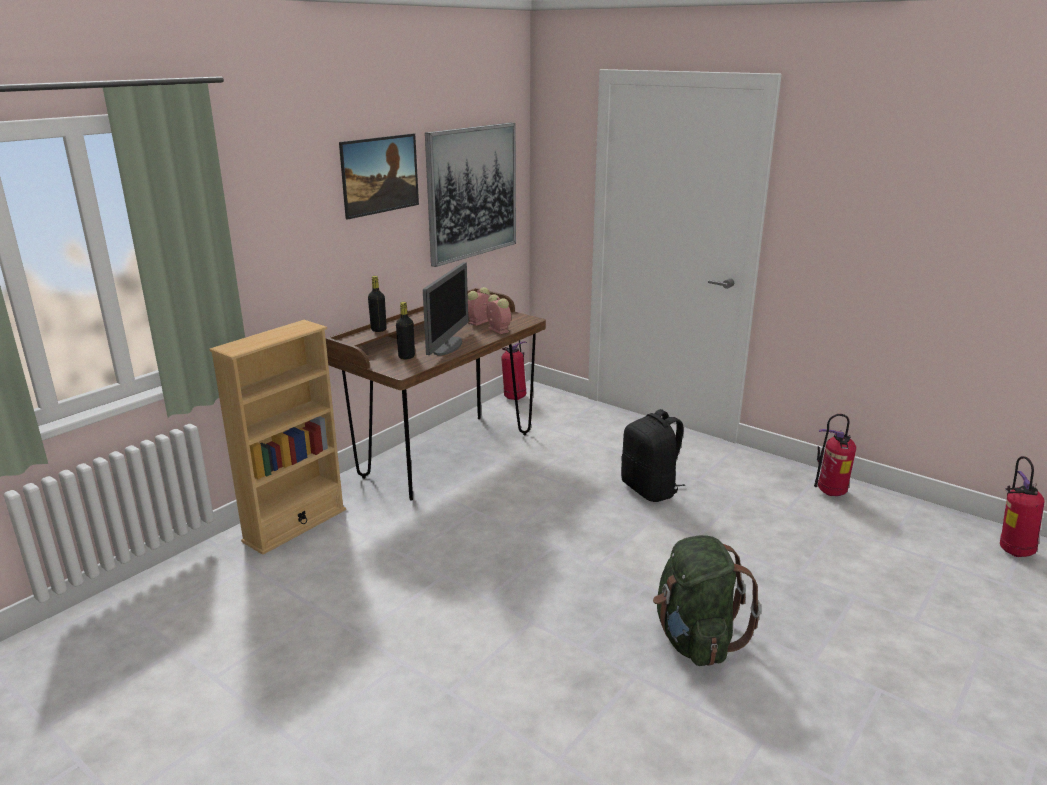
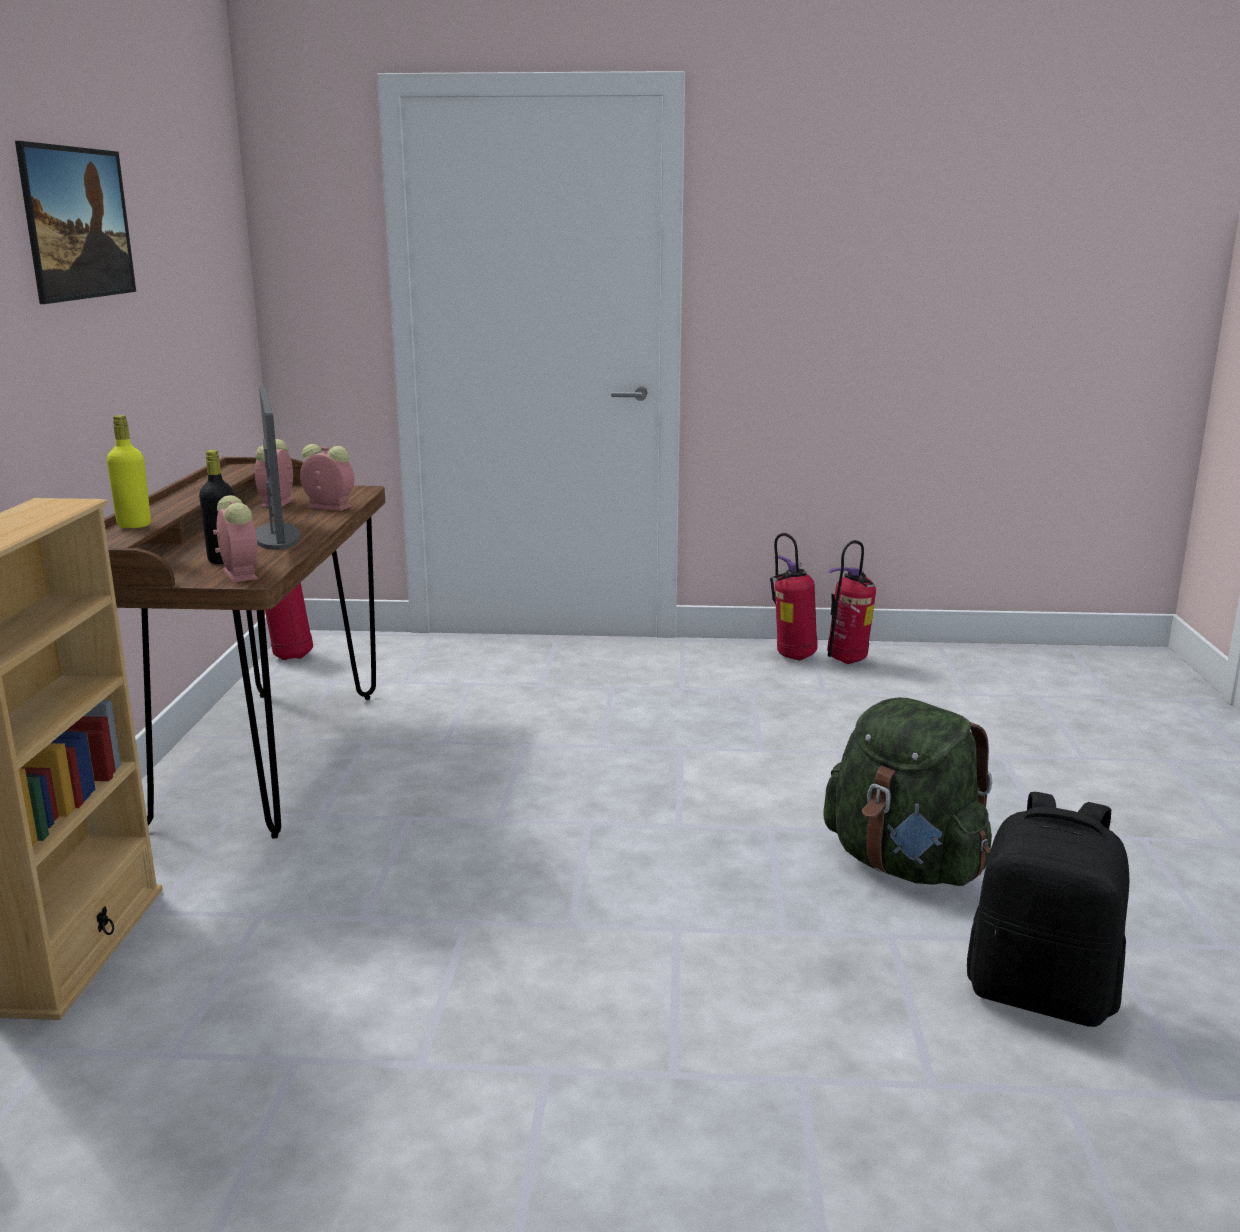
camera: 35 degrees left, 5 degrees down
(378, 329) = (134, 525): black bottle -> yellow bottle
(401, 367) = (239, 574): none -> alarm clock
(471, 192) = (194, 282): picture -> none
(650, 489) = (635, 716): black backpack -> black backpack (1041, 993)
(1012, 551) = (1078, 666): fire extinguisher -> fire extinguisher (792, 657)

